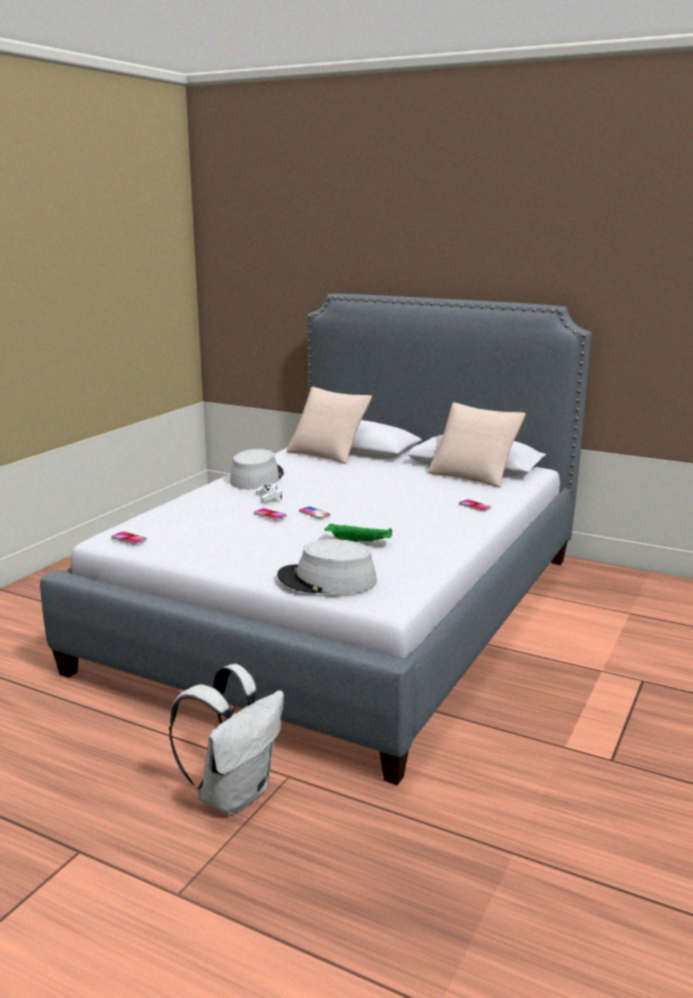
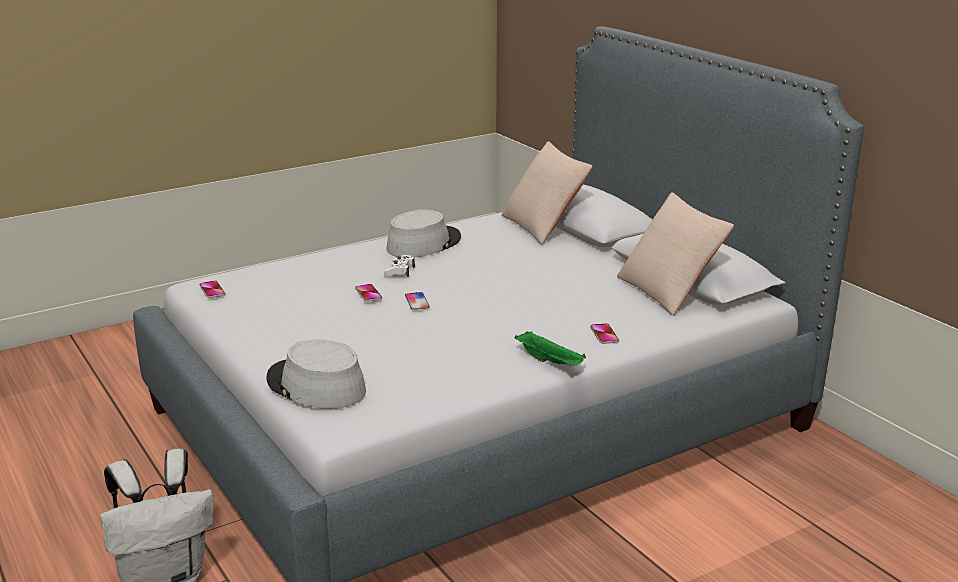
camera: 30 degrees right, 5 degrees up
(360, 542) = (412, 349): green tray -> green tray (550, 362)

